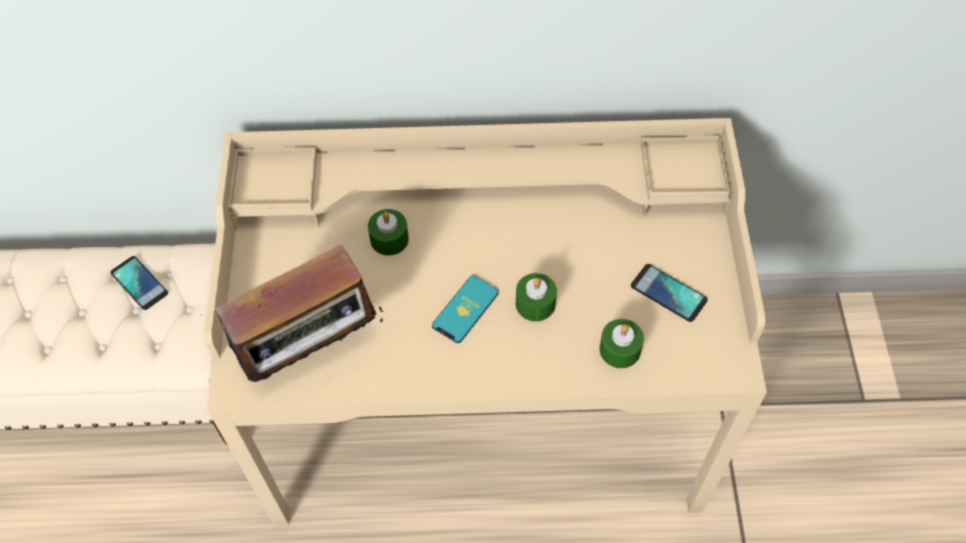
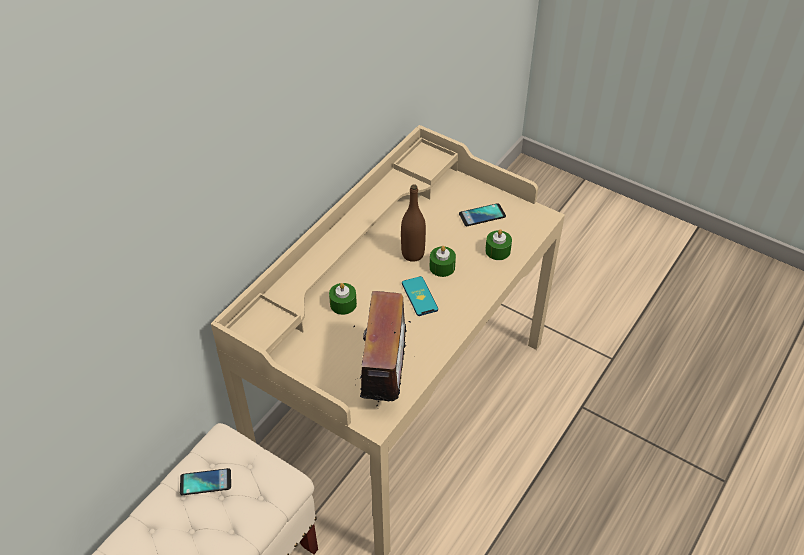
camera: 55 degrees left, 10 degrees down
(530, 259) = (413, 254): none -> brown bottle

